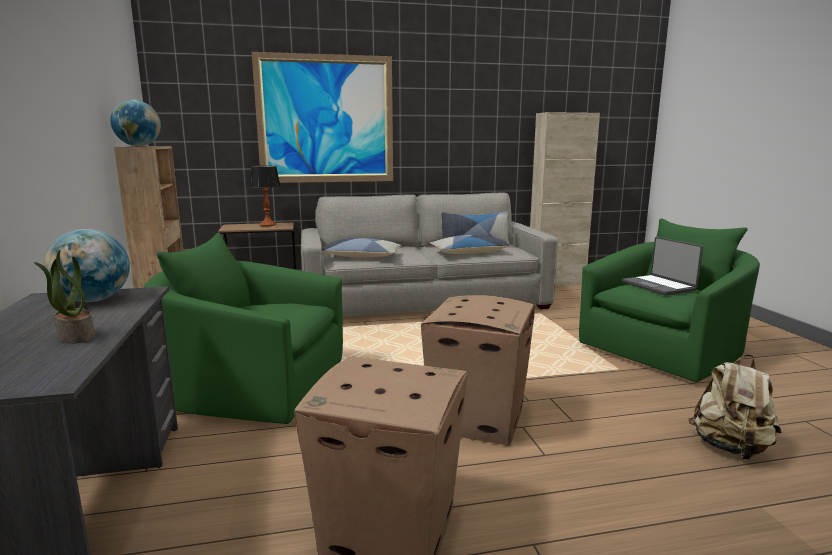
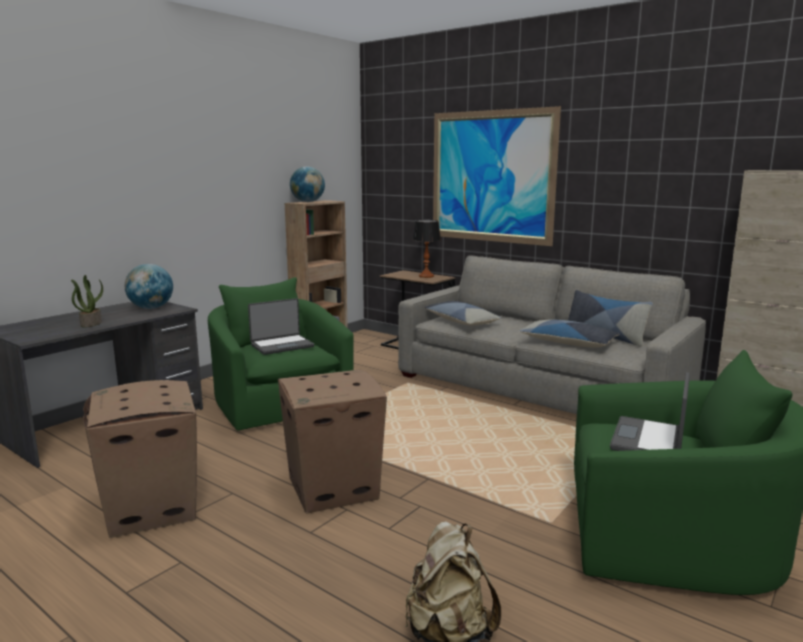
camera: 50 degrees right, 0 degrees up
(269, 311) = (282, 345): none -> laptop

